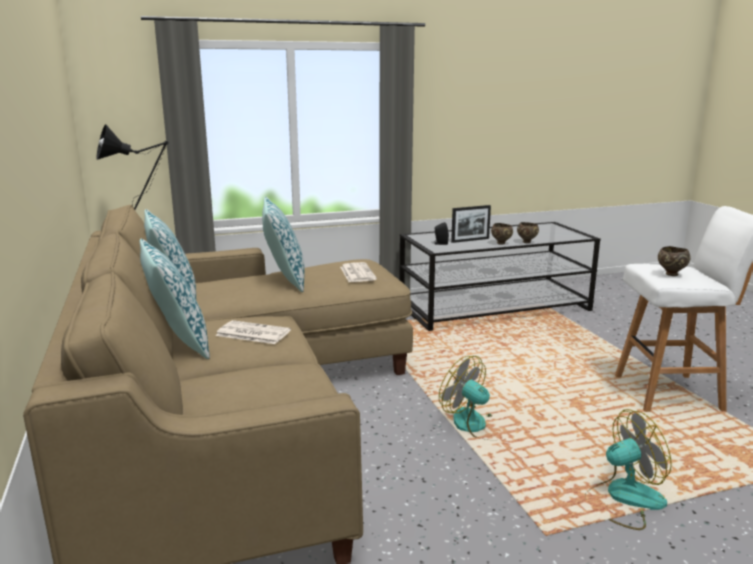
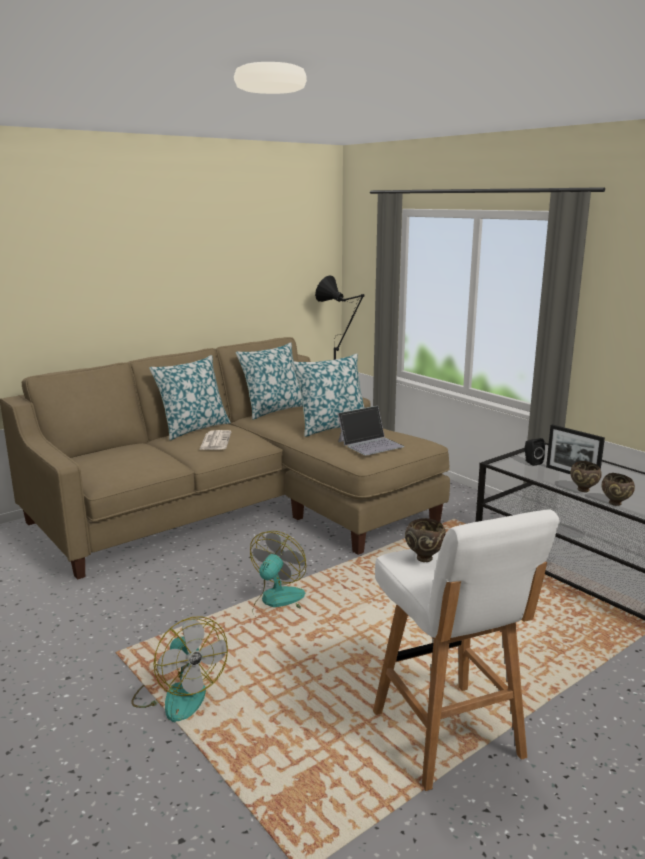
camera: 70 degrees right, 0 degrees up
(357, 273) = (371, 444): newspaper -> laptop

